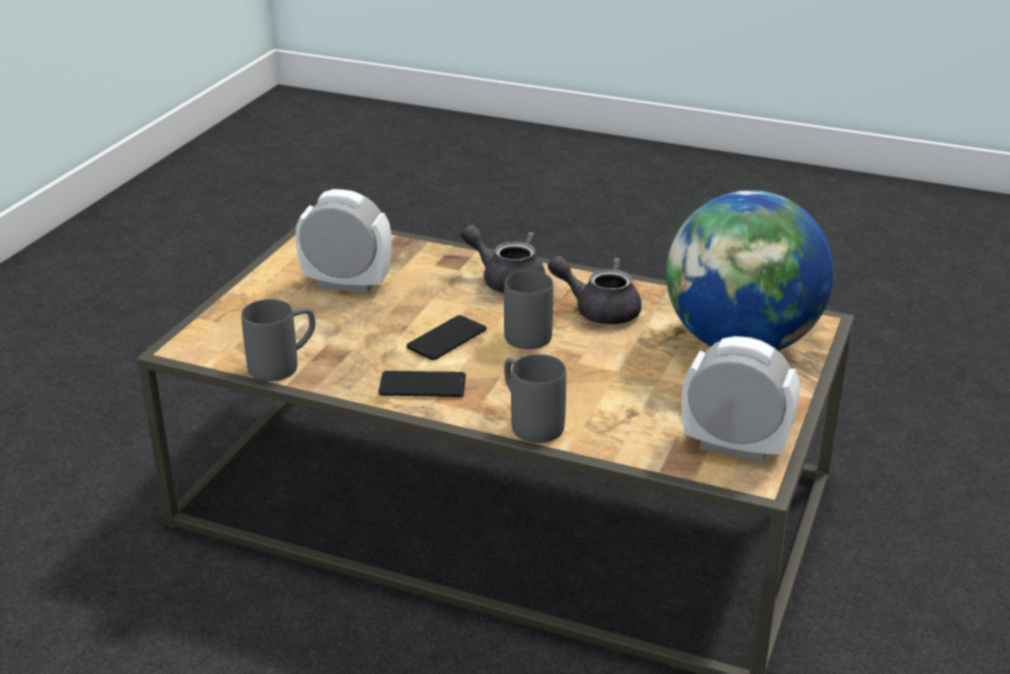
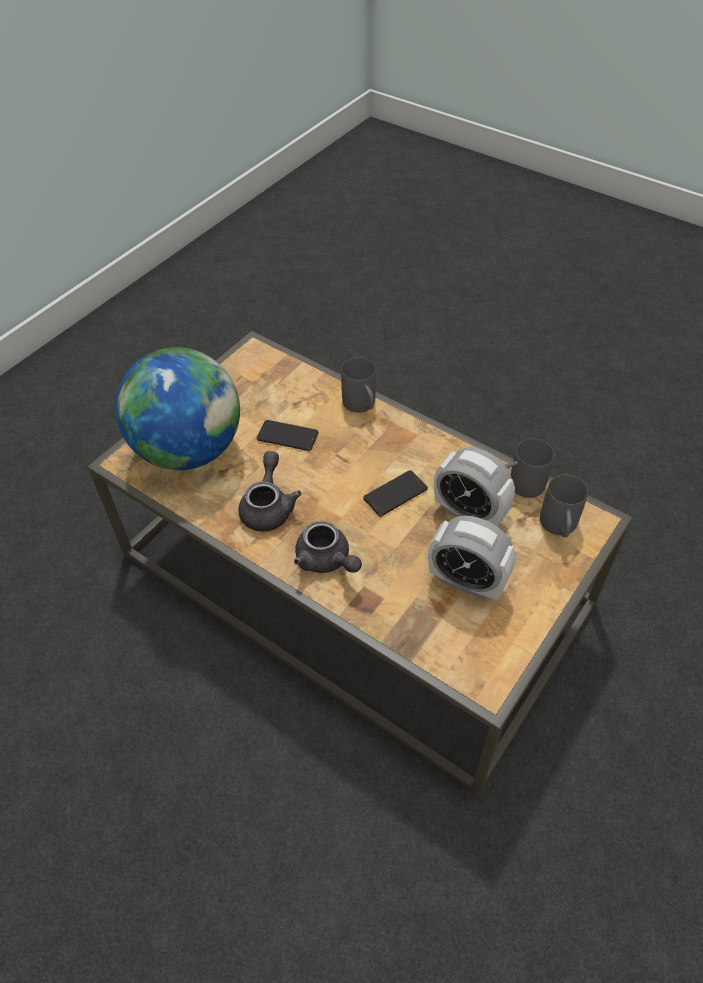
camera: 165 degrees left, 20 degrees up
(422, 386) = (422, 449): phone -> phone (287, 436)
(526, 331) = (334, 491): grey mug -> grey mug (559, 528)
(599, 309) = (268, 506): grey teapot -> grey teapot turned 120 degrees counterclockwise
(734, 447) = (251, 369): alarm clock -> alarm clock (469, 513)

